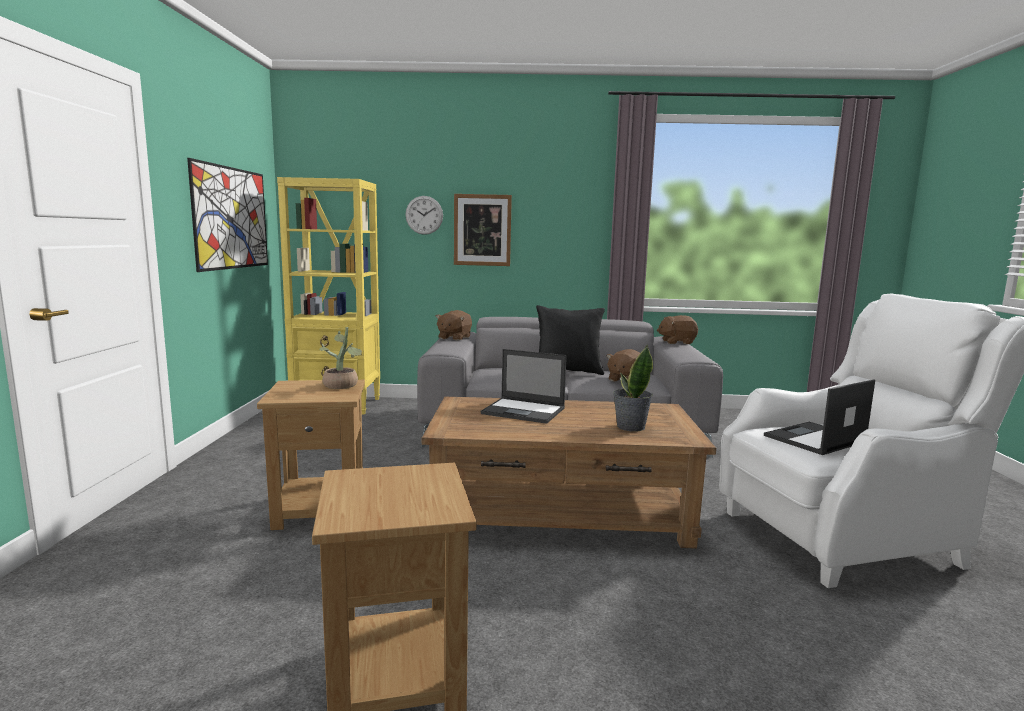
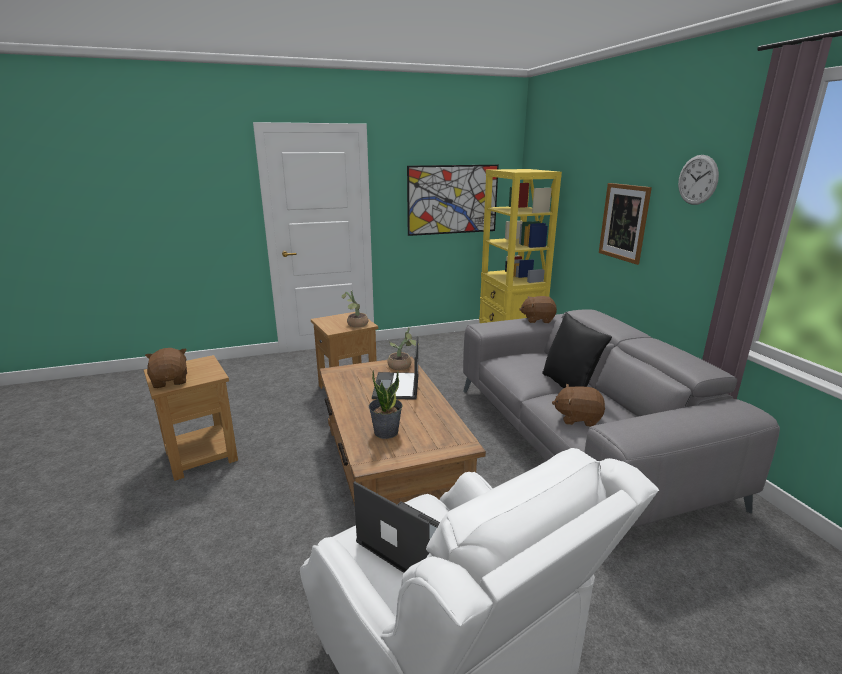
camera: 70 degrees right, 10 degrees up
(424, 215) = (588, 202): wall clock -> wall clock (697, 180)
(470, 402) = (402, 366): none -> potted plant
(676, 342) = (714, 415): brown plush toy -> brown plush toy (171, 381)

